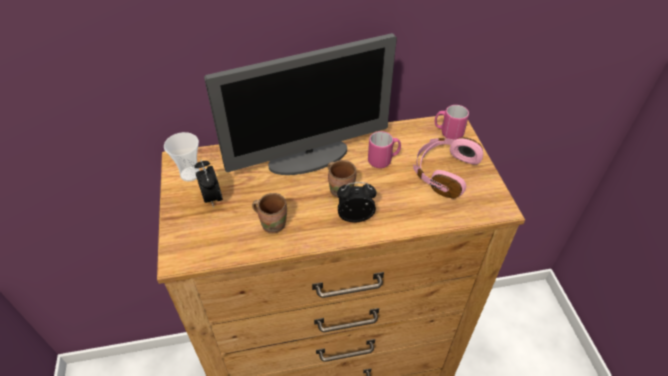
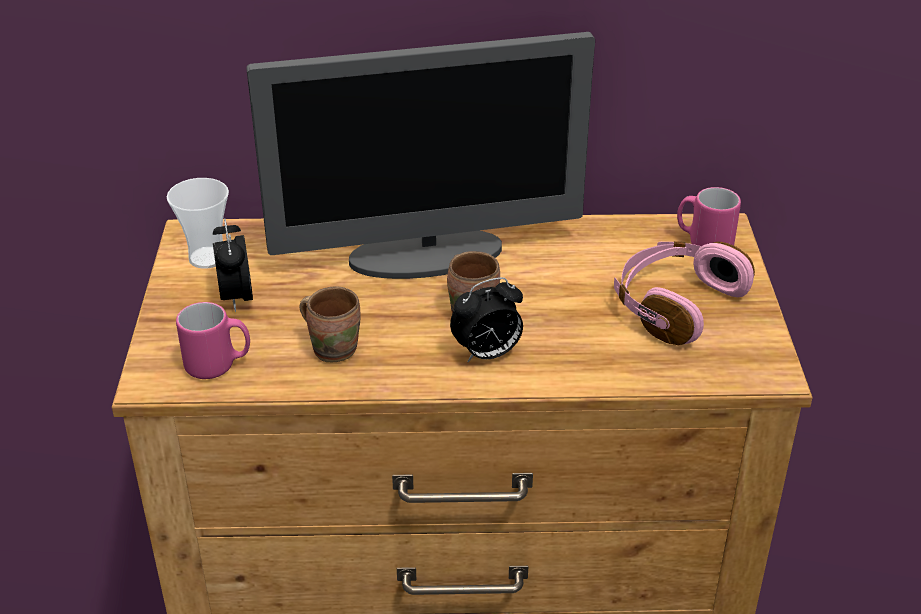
camera: 10 degrees right, 10 degrees down
(355, 216) = (487, 354): alarm clock -> alarm clock turned 150 degrees clockwise
(383, 160) = (565, 273): pink mug -> pink mug (218, 365)

